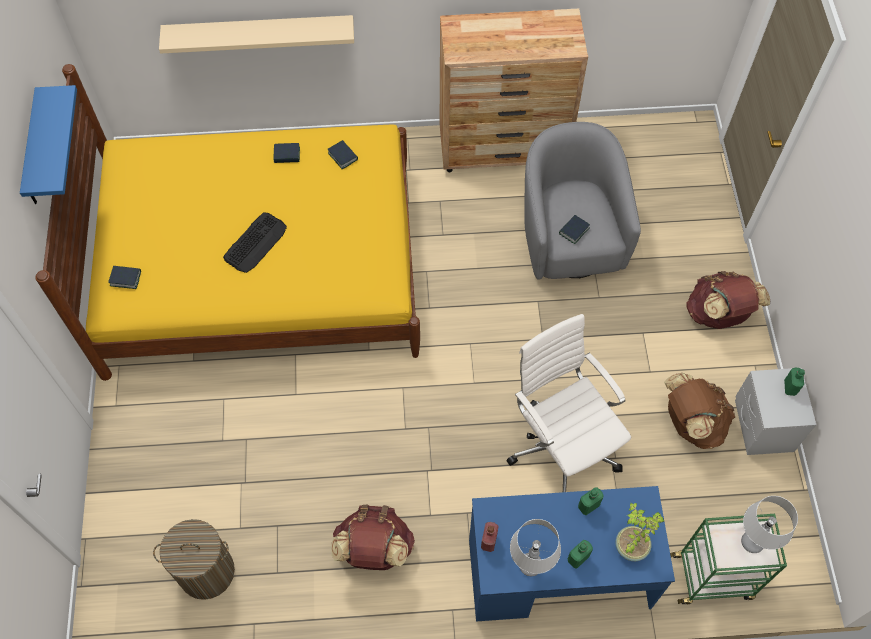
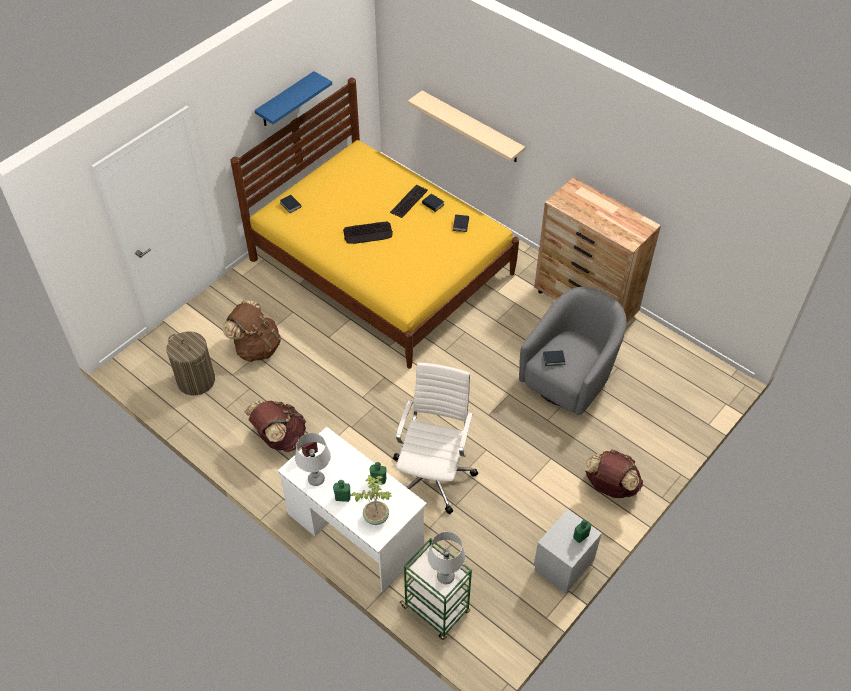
camera: 45 degrees right, 10 degrees down
(255, 170) = (408, 200): none -> keyboard
(558, 574) = (355, 531): blue desk -> white desk
(691, 423) = (521, 526): brown backpack -> brown backpack (256, 347)

